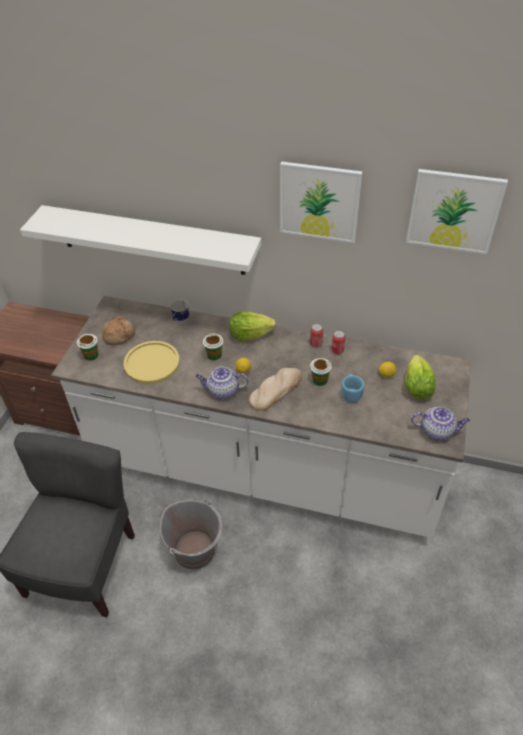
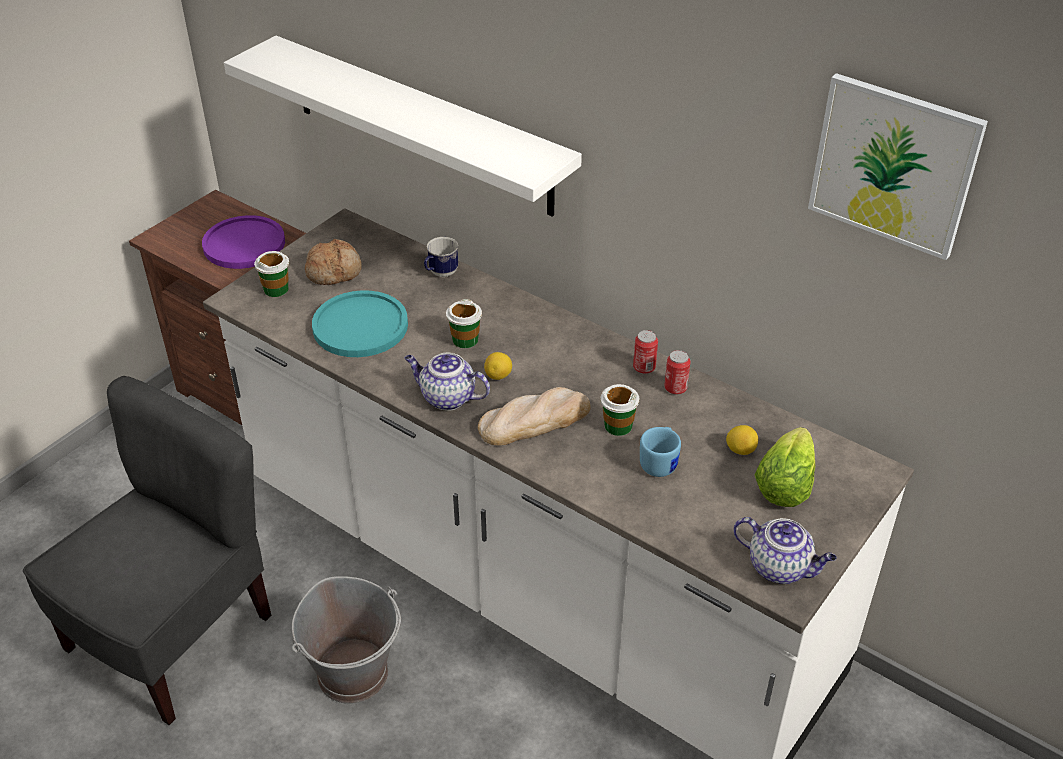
camera: 20 degrees right, 5 degrees down
(44, 330) = (244, 244): none -> purple plate
(152, 363) = (360, 326): yellow plate -> turquoise plate
(250, 335) = (540, 325): lettuce -> none
(319, 202) = (674, 105): picture -> none

